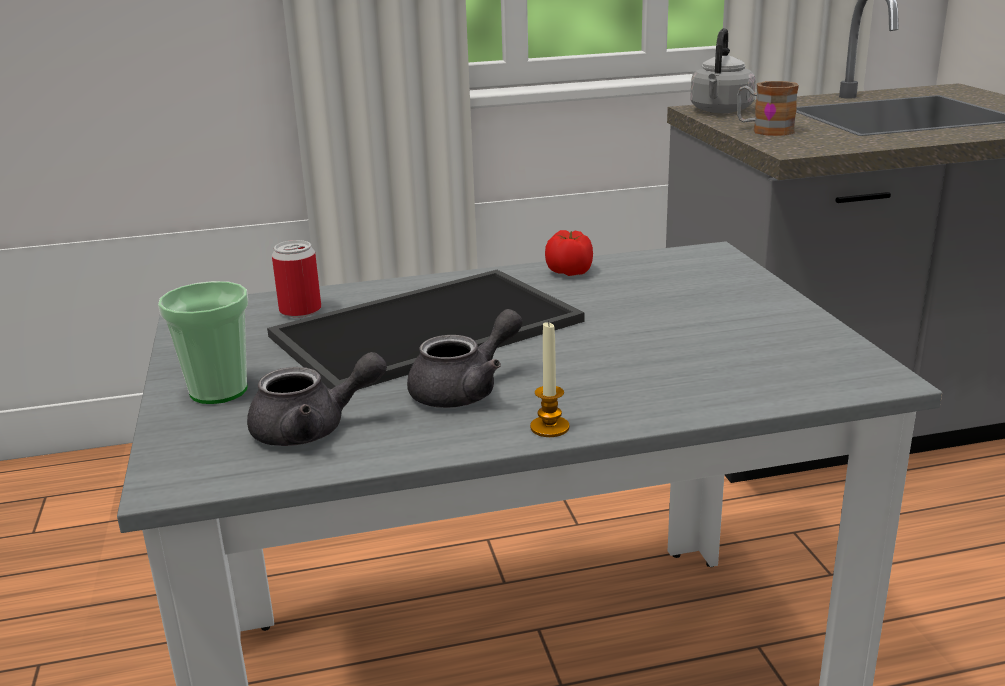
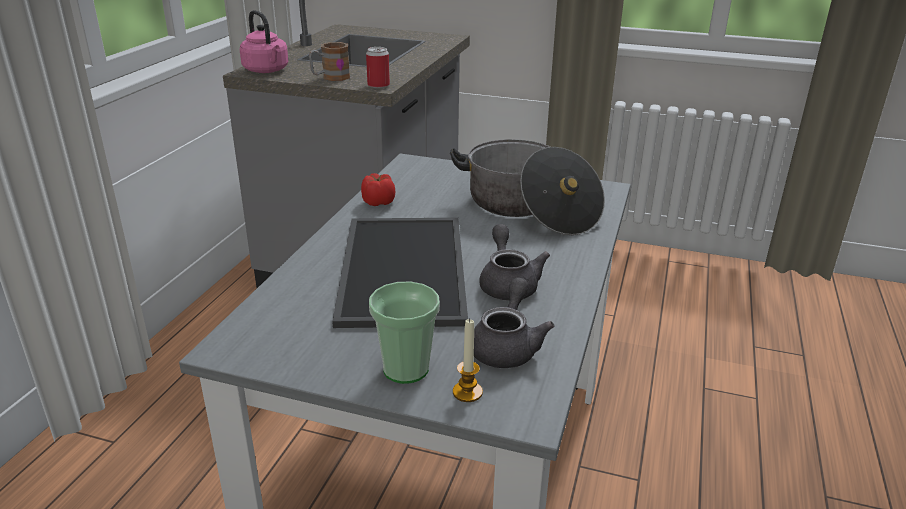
camera: 60 degrees left, 5 degrees up
(300, 311) = (301, 304): can -> can (378, 85)
(549, 427) = (579, 275): candle -> candle (467, 392)
(701, 346) = (528, 208): none -> cooking pot
(720, 111) = (267, 71): grey kettle -> pink kettle

